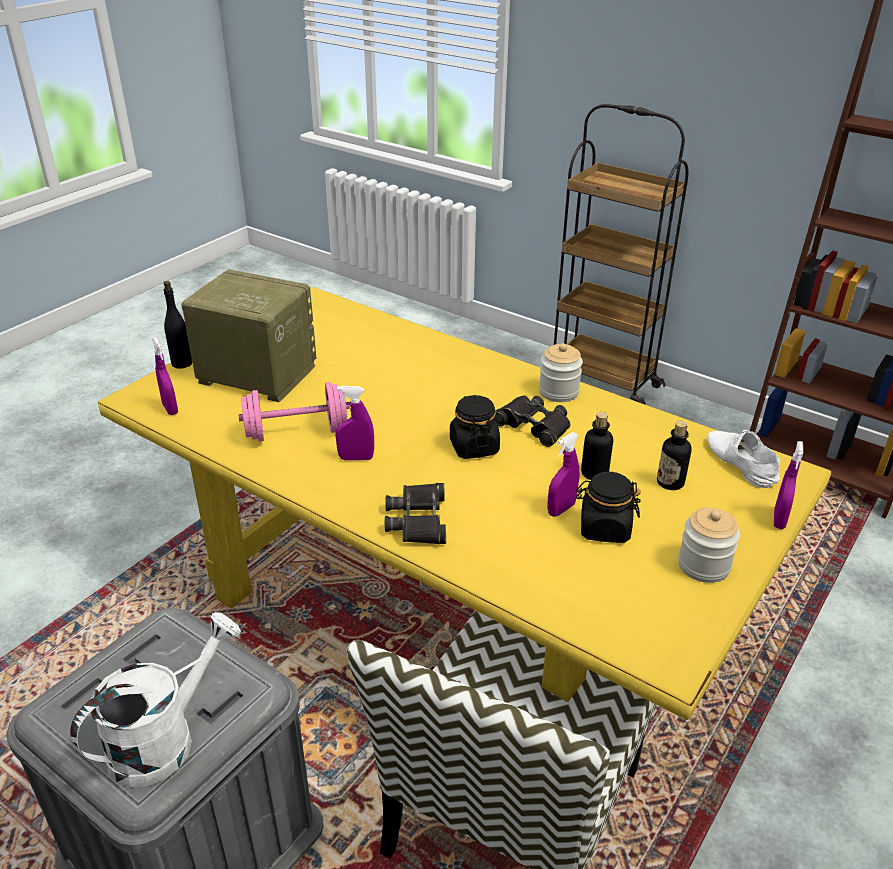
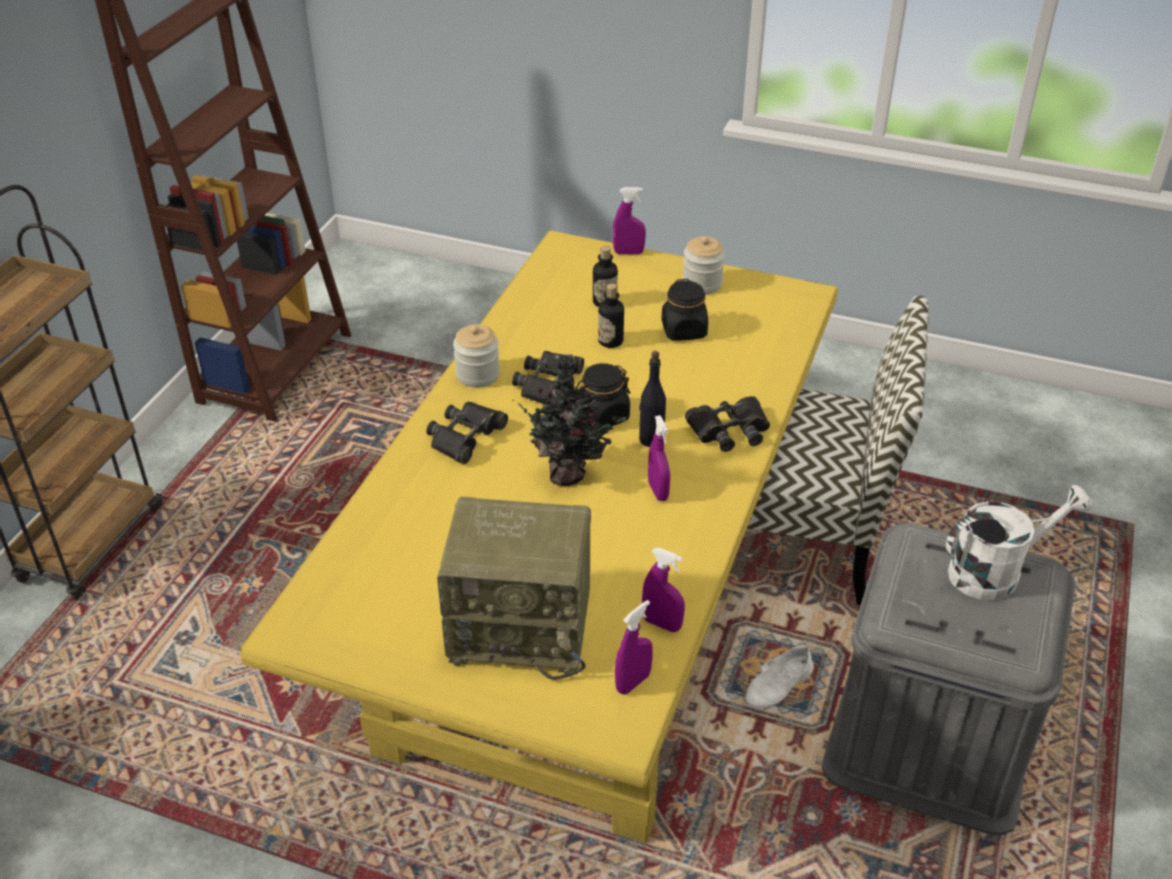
camera: 105 degrees left, 5 degrees up
(164, 738) = (996, 571): white watering can -> white watering can turned 135 degrees clockwise
(182, 363) = (518, 717): black bottle -> black bottle (651, 439)
(254, 375) = (523, 627): radio -> radio turned 90 degrees counterclockwise
(297, 432) = (632, 549): pink dumbbell -> none
(402, 418) = (570, 474): none -> potted plant
(474, 376) = (465, 437): none -> black binoculars
(561, 509) = (671, 354): purple spray bottle -> purple spray bottle (662, 624)
(739, 463) = (559, 270): white shoe -> white shoe (780, 686)

